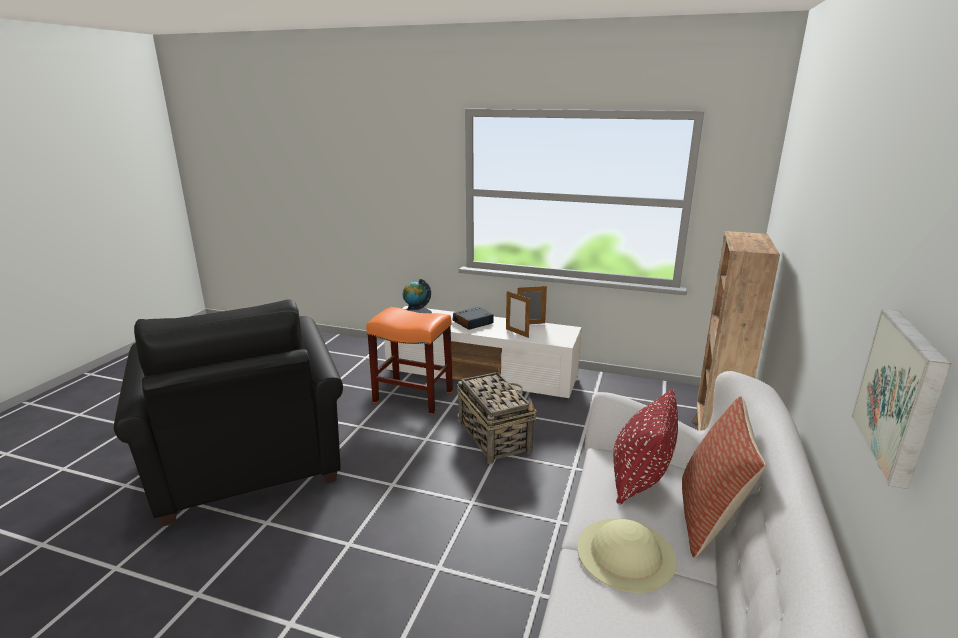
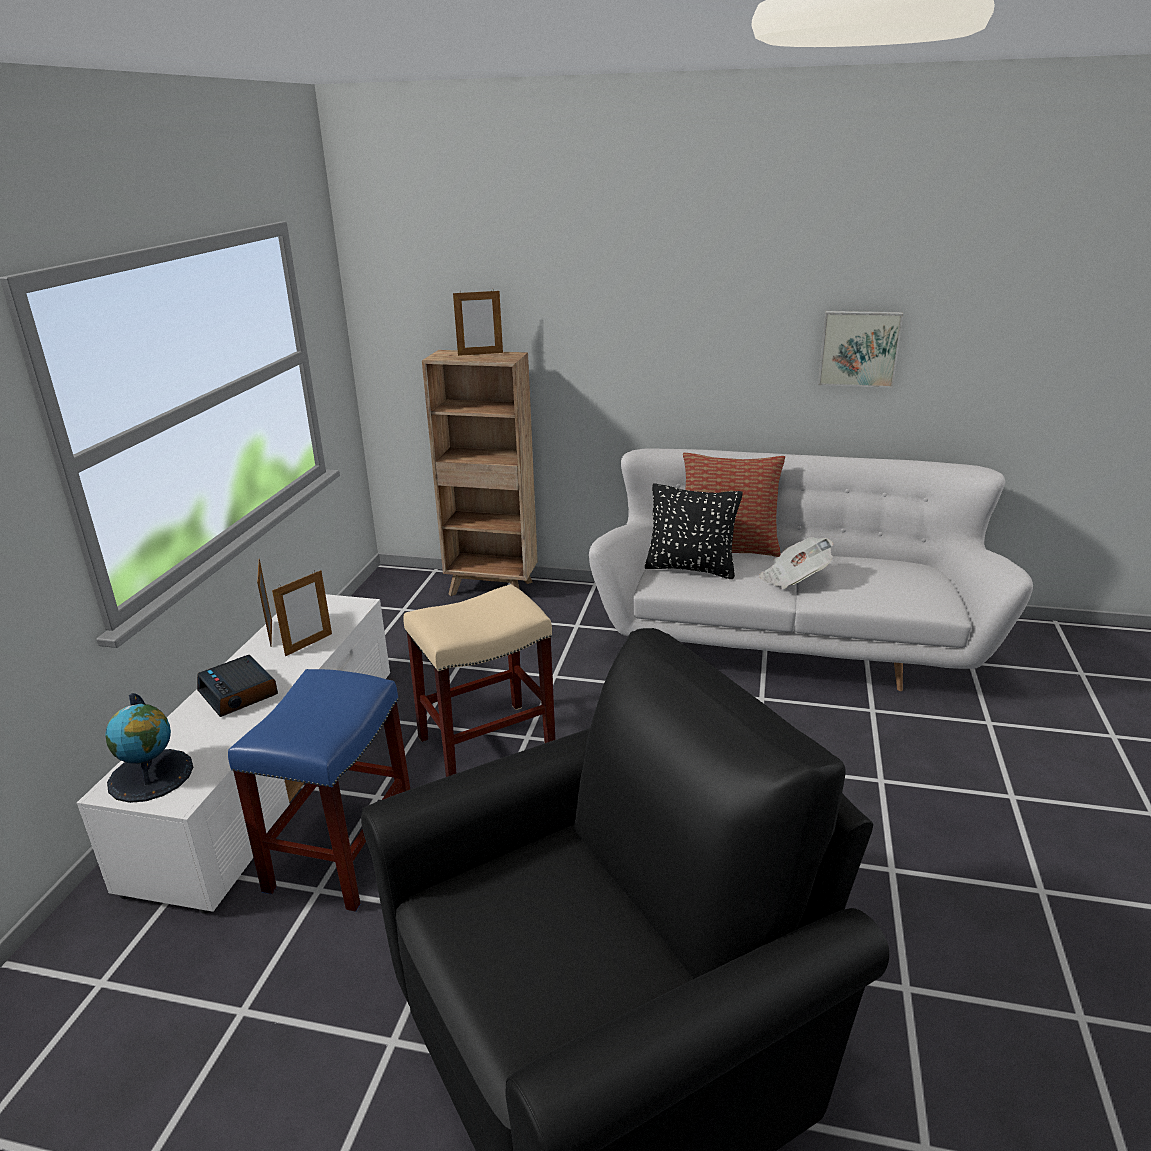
camera: 95 degrees left, 5 degrees up
(414, 396) = (341, 851): orange stool -> blue stool
(493, 436) = (485, 742): basket -> beige stool
(625, 553) = (794, 578): beige hat -> newspaper
(639, 479) = (691, 569): red pillow -> black pillow
(758, 242) = (480, 354): none -> picture frame

